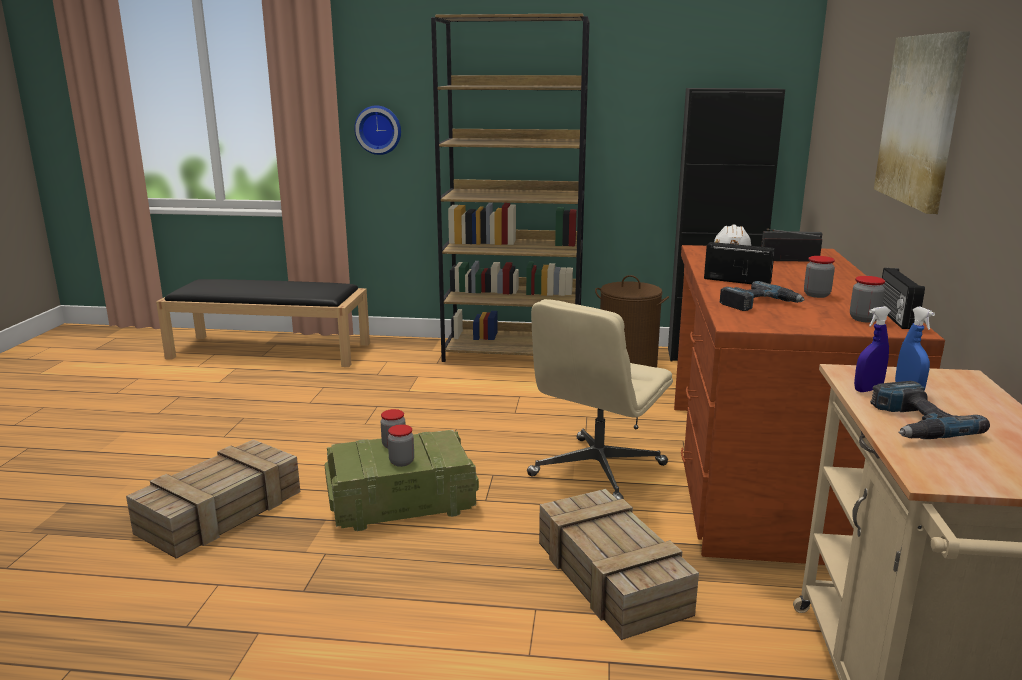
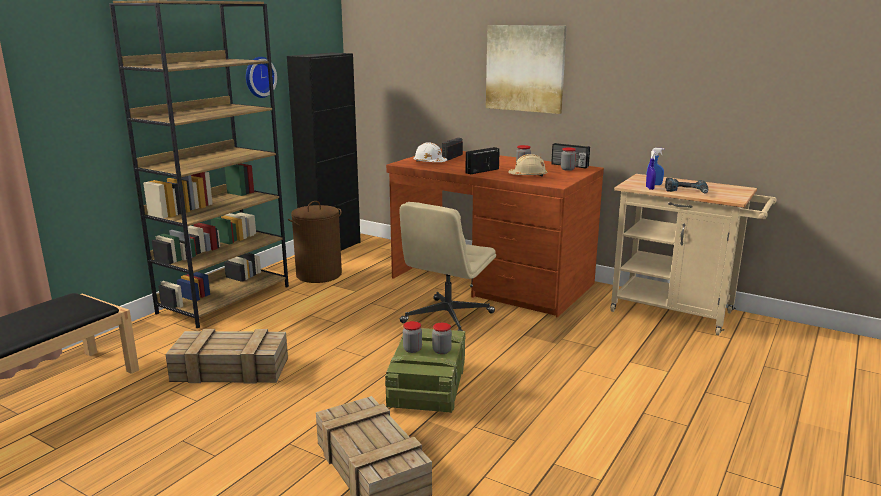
camera: 65 degrees left, 0 degrees up
(379, 130) = (50, 120): wall clock -> wall clock (258, 77)
(597, 471) = (447, 318): beige office chair -> beige office chair turned 60 degrees clockwise
(613, 578) = (562, 343): crate -> crate (232, 369)
(759, 304) = (528, 176): power drill -> beige hard hat

